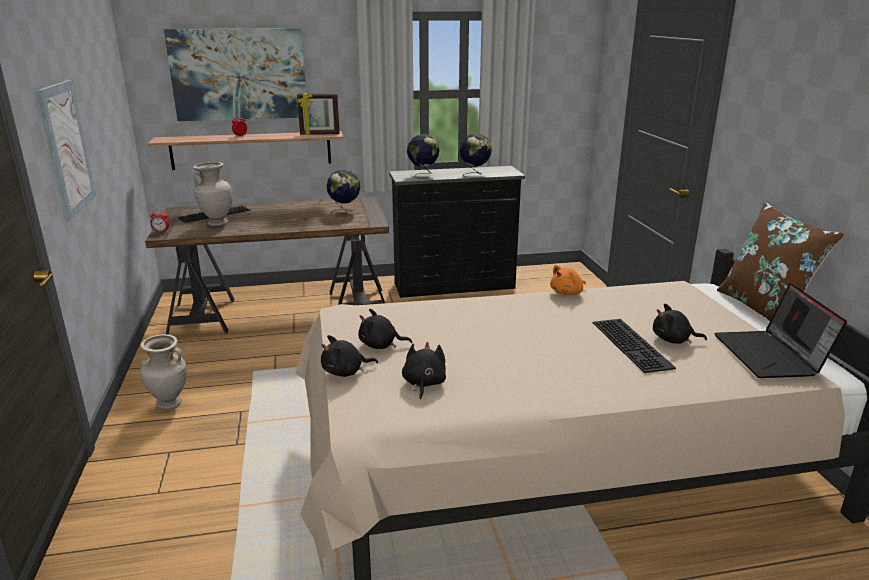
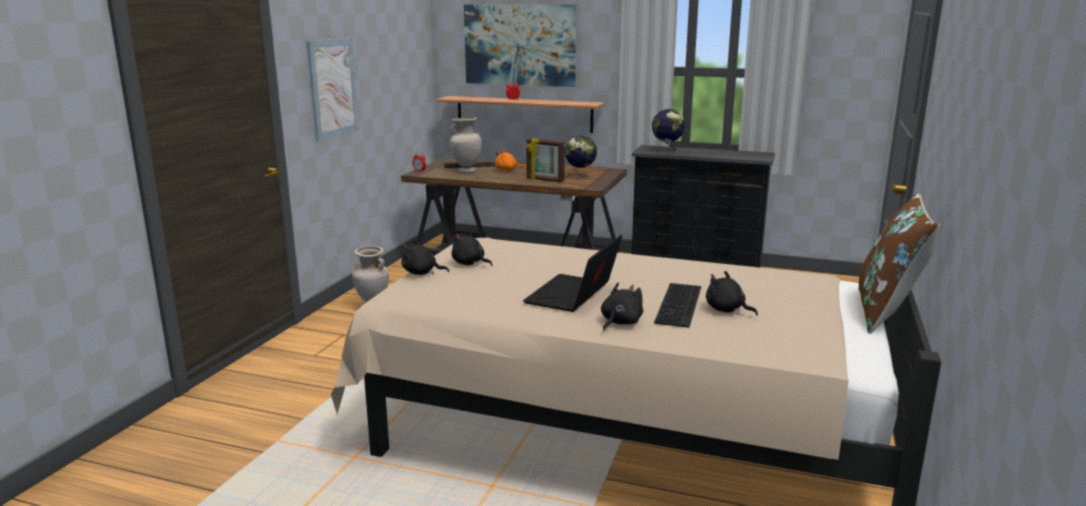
camera: 30 degrees right, 5 degrees down
(319, 134) = (579, 103): picture frame -> picture frame (545, 180)
(423, 384) = (464, 290): black plush toy -> black plush toy (620, 322)
(475, 174) = (719, 155): globe -> none
(567, 293) = (687, 261): orange plush toy -> orange plush toy (507, 170)
(771, 356) = (809, 341): laptop -> laptop (573, 296)

